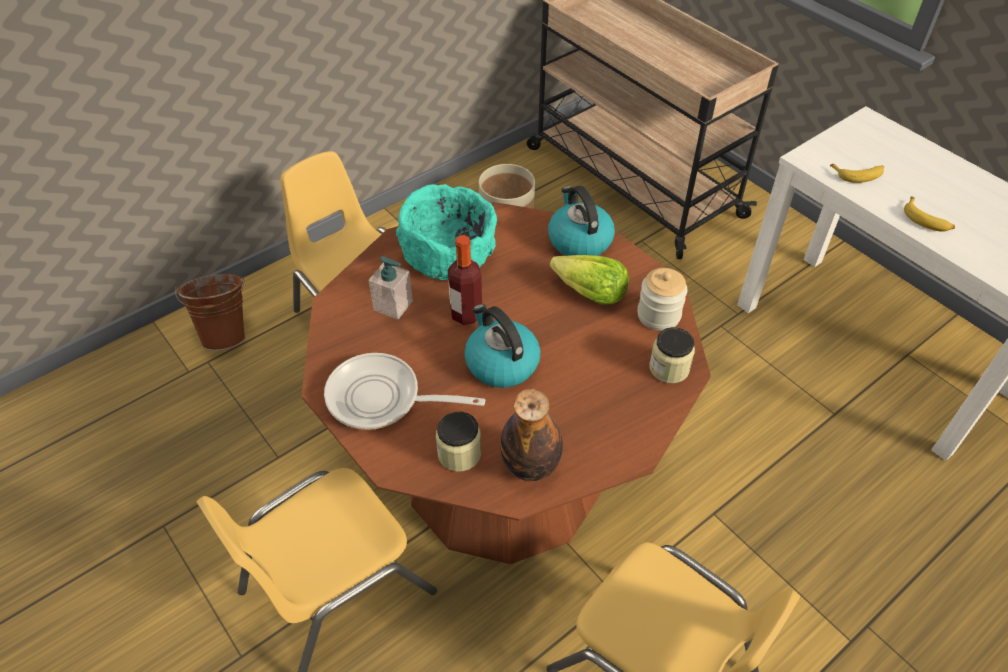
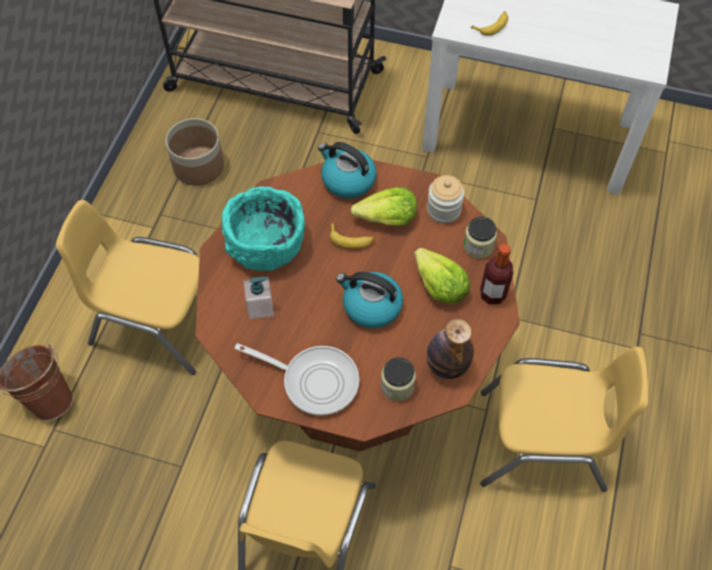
camera: 35 degrees left, 10 degrees up
(382, 399) = (314, 380): frying pan -> frying pan turned 135 degrees counterclockwise
(466, 314) = (317, 284): bottle -> bottle (492, 294)
(590, 383) = (439, 286): none -> lettuce
(926, 220) = (556, 42): banana -> banana (351, 239)

